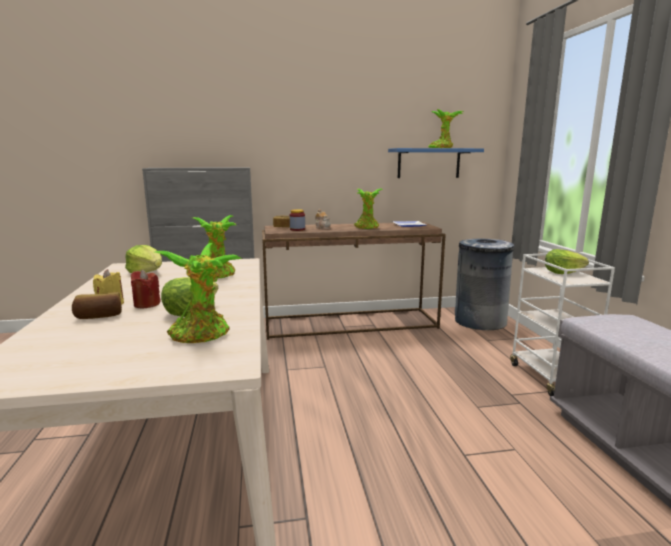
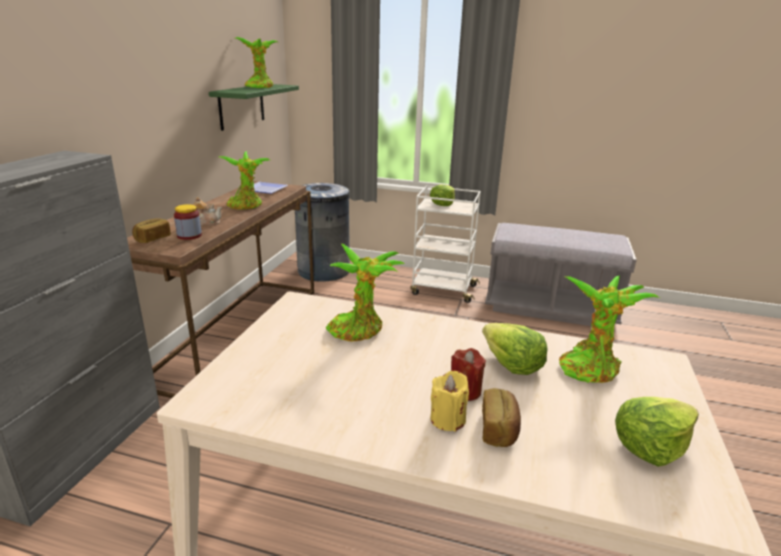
camera: 65 degrees left, 10 degrees up
(146, 272) = (281, 380): lettuce -> lettuce (650, 445)
(428, 163) = (241, 106): blue shelf -> green shelf

